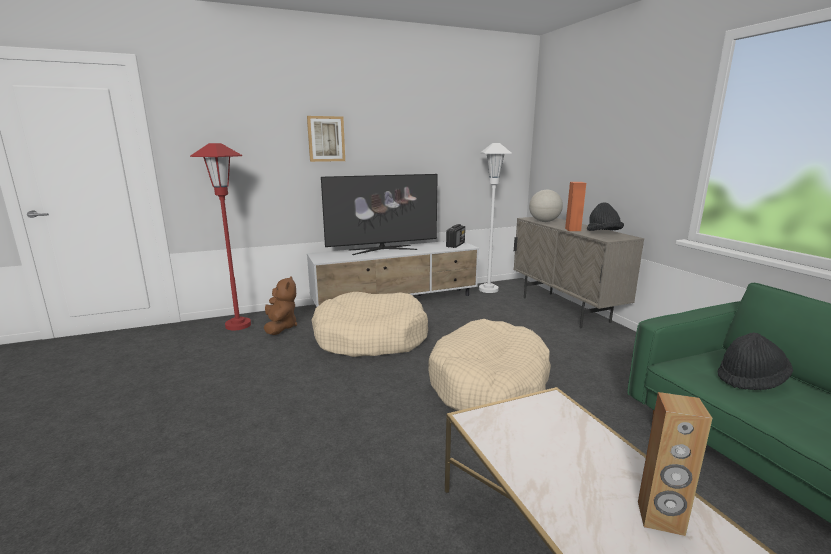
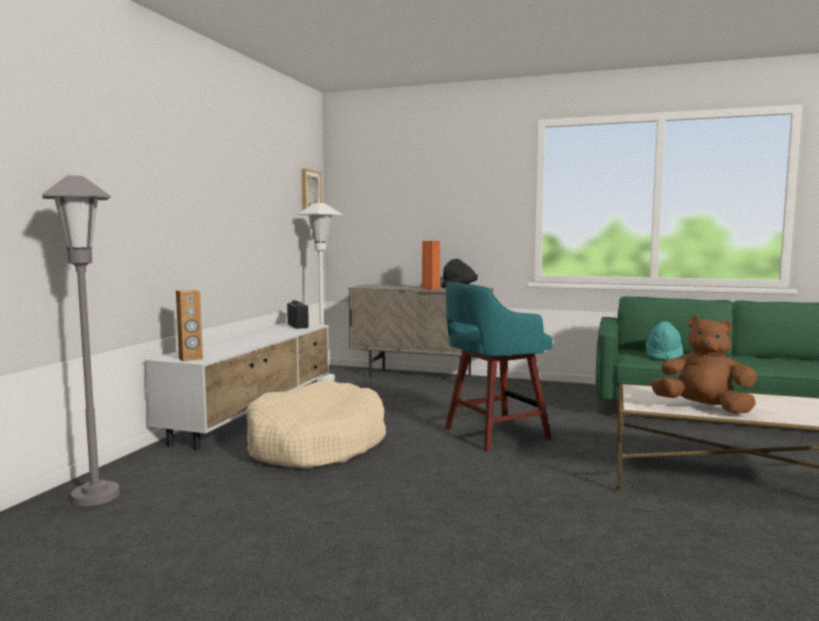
camera: 50 degrees left, 10 degrees down
(238, 325) = (95, 496): red floor lamp -> grey floor lamp
(280, 327) = (174, 475): brown plush toy -> brown plush toy (703, 408)
(326, 139) = (162, 185): picture -> picture (310, 192)
(382, 250) = (235, 341): television -> none
(489, 383) = (493, 434): beige dog bed -> turquoise stool
(544, 221) = (384, 287): globe -> none
(660, 518) = (776, 403): brown speaker -> brown speaker (191, 358)
(750, 380) = (663, 356): black hat -> turquoise hat

